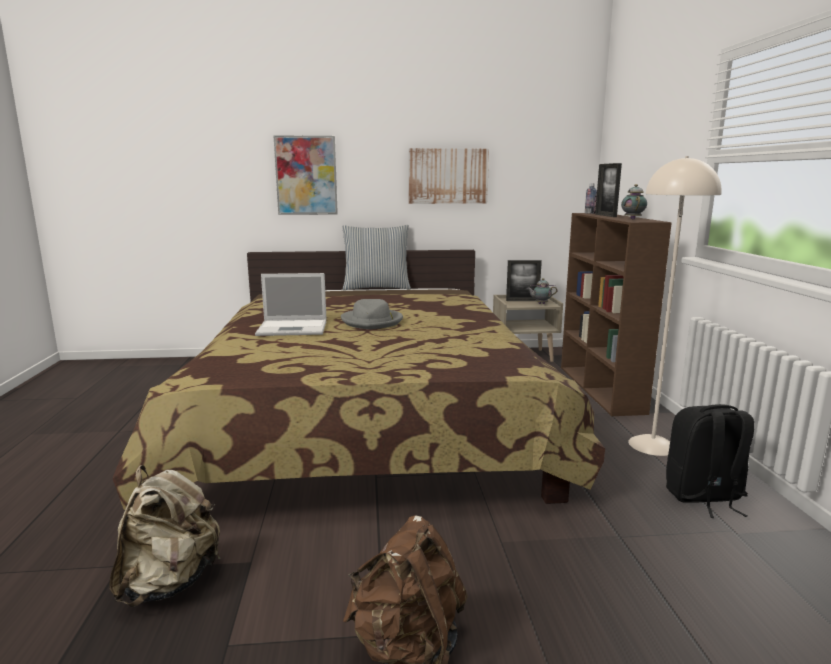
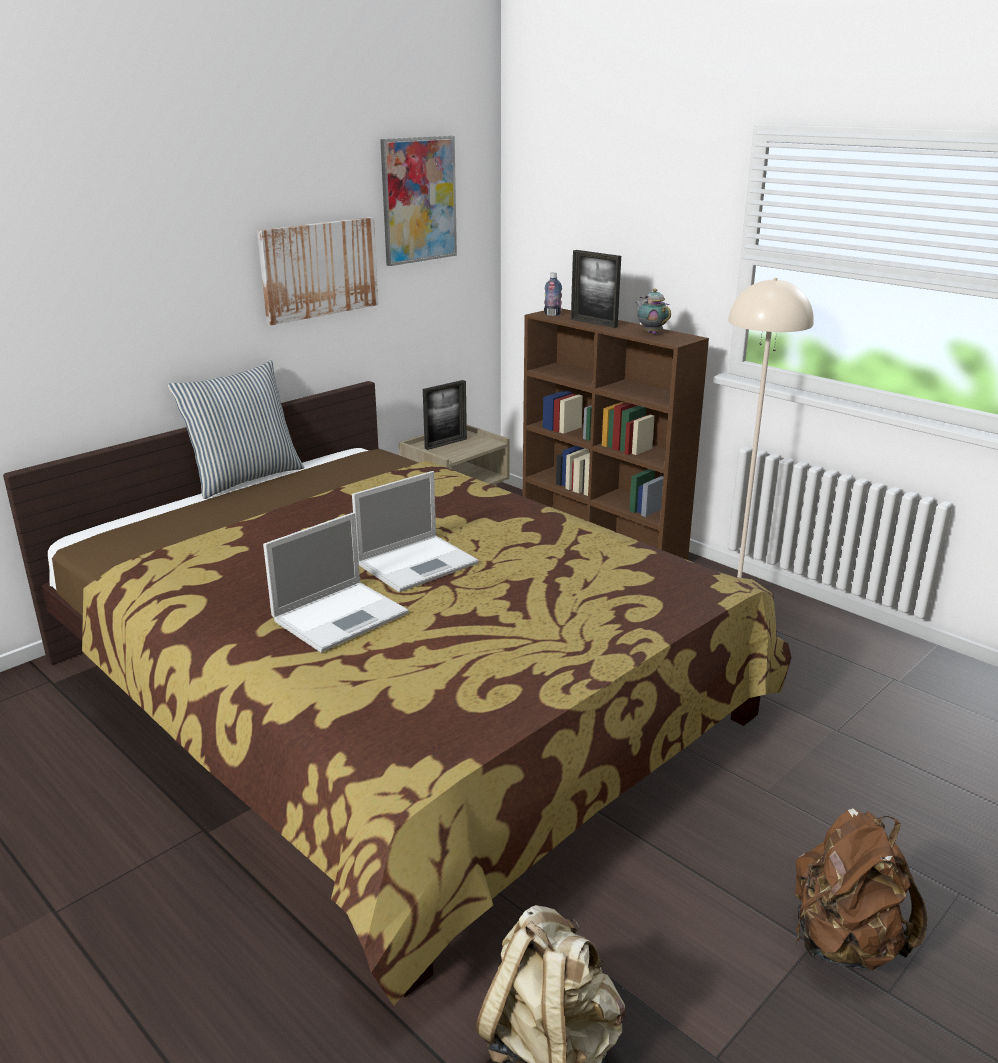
camera: 40 degrees left, 10 degrees up
(306, 175) = (89, 303): picture -> picture (418, 200)
(372, 321) = (419, 563): grey hat -> laptop
(540, 304) = (476, 444): teapot -> none
(704, 497) = (839, 653): black backpack -> none

